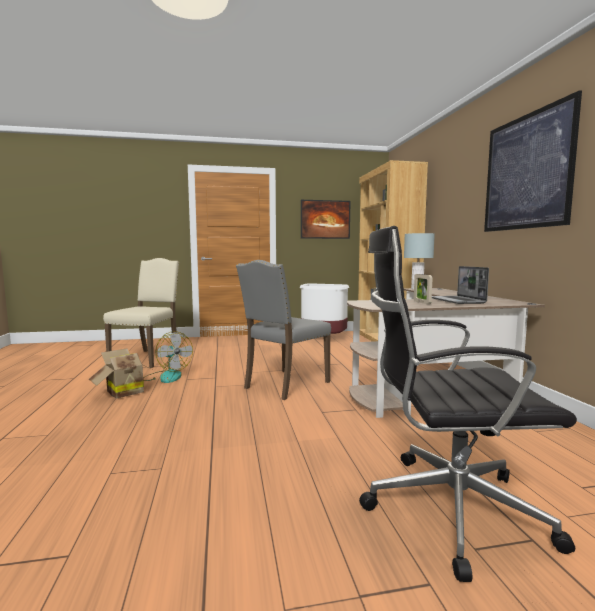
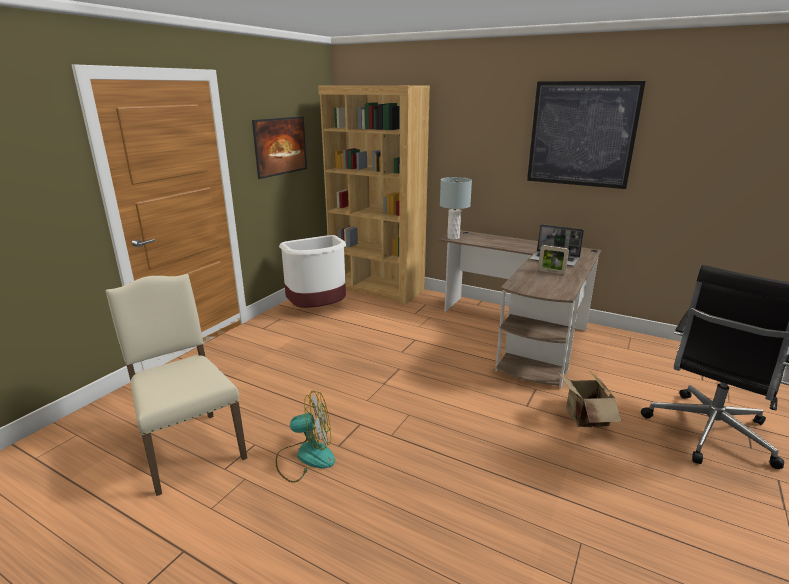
camera: 50 degrees left, 15 degrees up
(123, 392) = (325, 513): cardboard box -> cardboard box (583, 418)
(284, 385) = (438, 394): grey chair -> none

